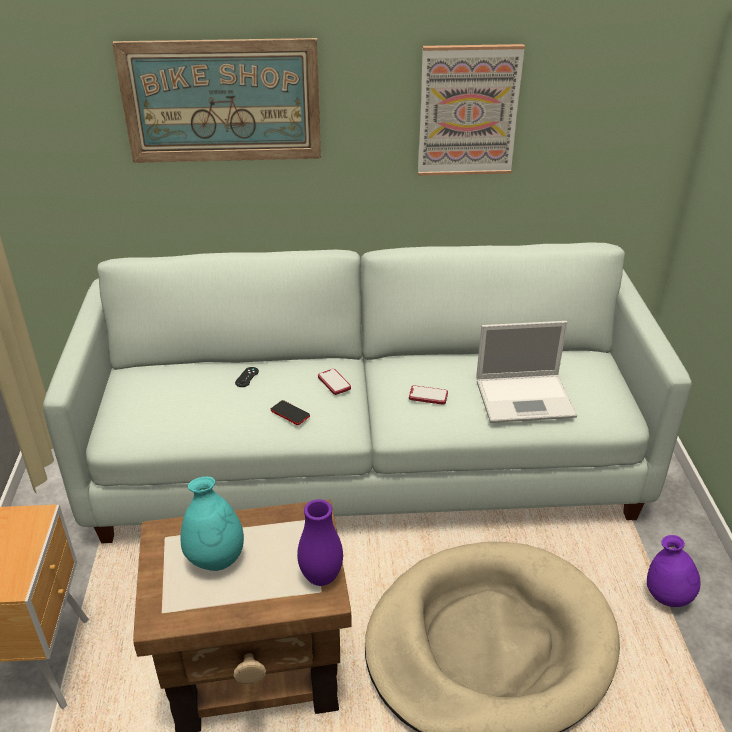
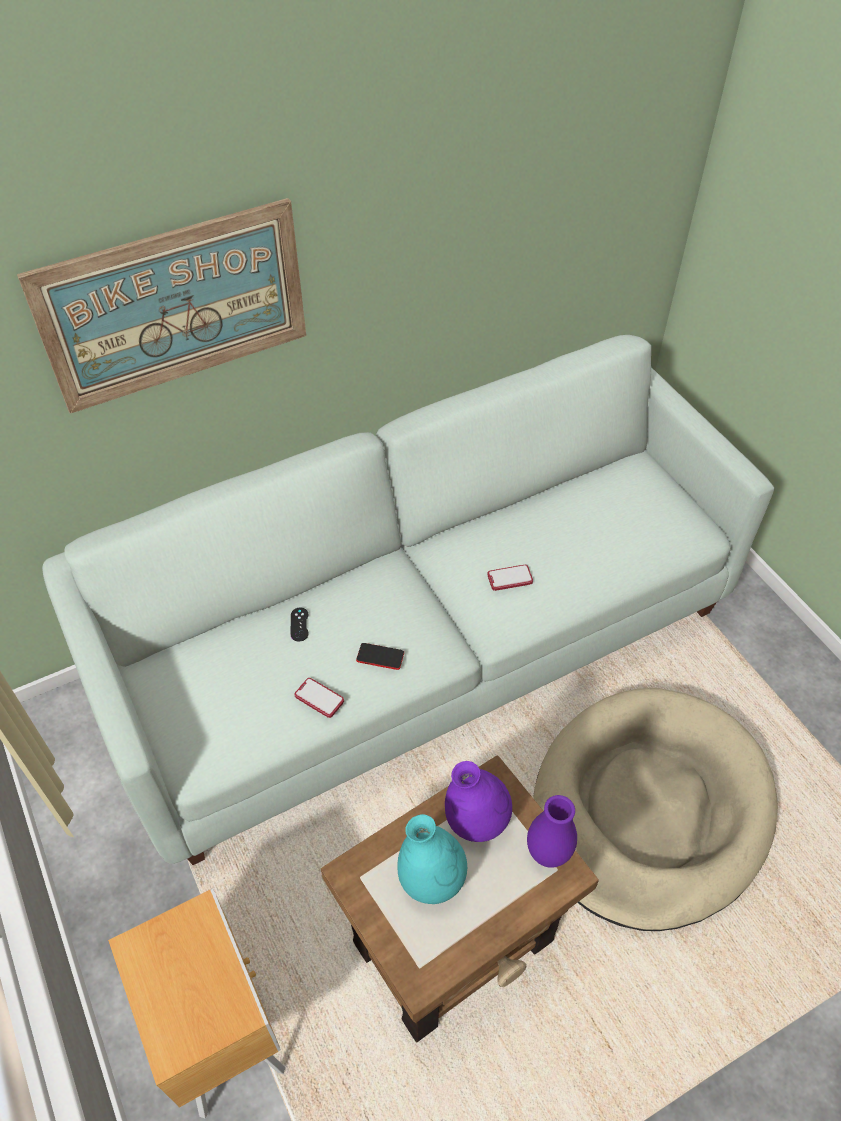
camera: 25 degrees left, 15 degrees up
(334, 382) = (400, 596): phone -> phone (319, 698)
(468, 111) = (468, 232): picture -> none
(526, 398) = (607, 545): laptop -> none
(667, 597) = (773, 688): purple vase -> purple vase (476, 821)

